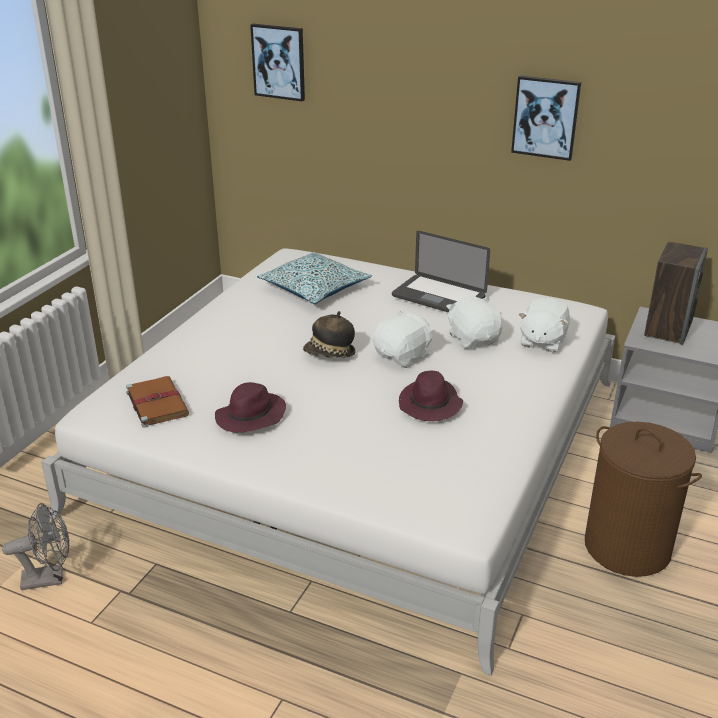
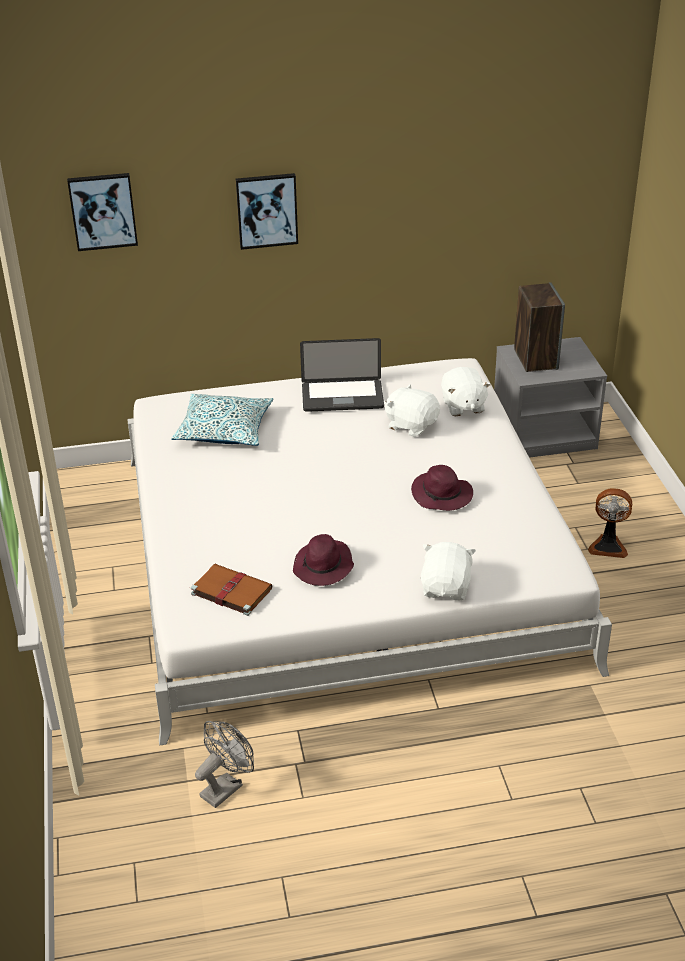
camera: 35 degrees left, 5 degrees up
(330, 354) = (318, 486): hat -> none
(403, 356) = (376, 463): white plush toy -> white plush toy (446, 588)
(546, 117) = (393, 206): picture -> picture (267, 210)
(628, 547) = (608, 546): brown laundry basket -> fan

